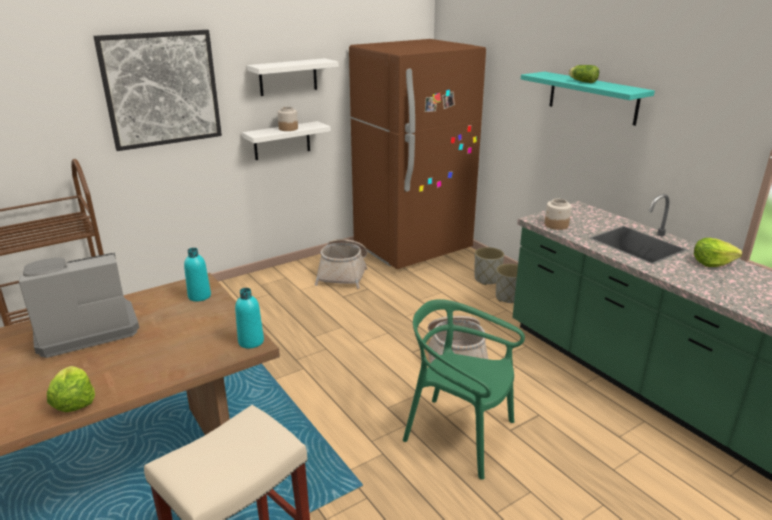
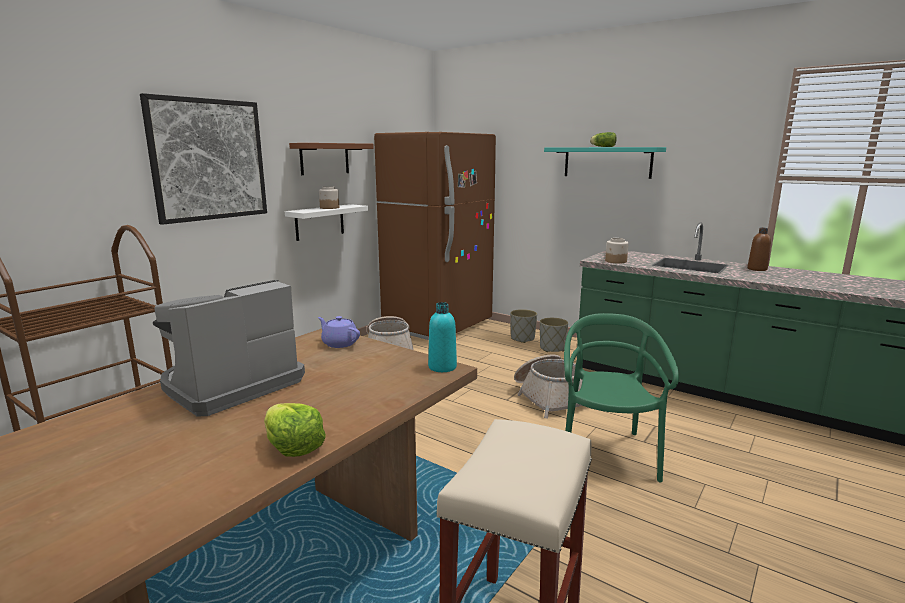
camera: 20 degrees left, 10 degrees down
(199, 296) = (339, 343): turquoise bottle -> purple teapot
(288, 77) = (324, 158): white shelf -> brown shelf
(459, 434) = (606, 454): green chair -> green chair turned 90 degrees clockwise
(712, 263) = (757, 269): lettuce -> brown bottle

